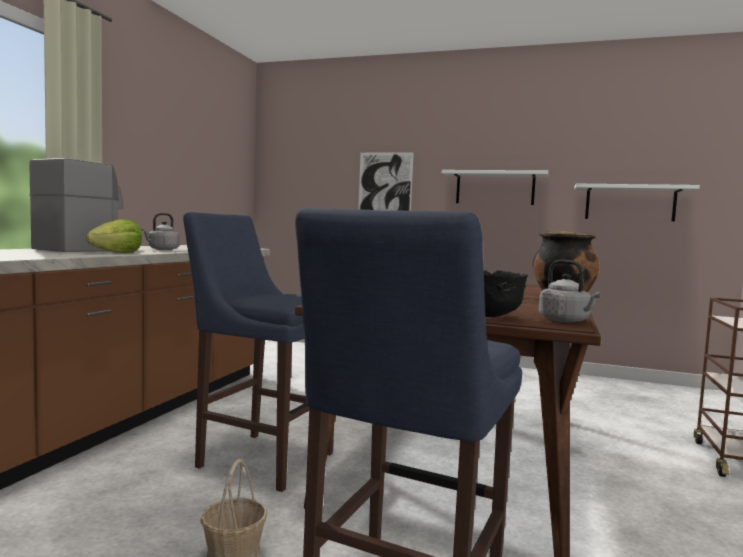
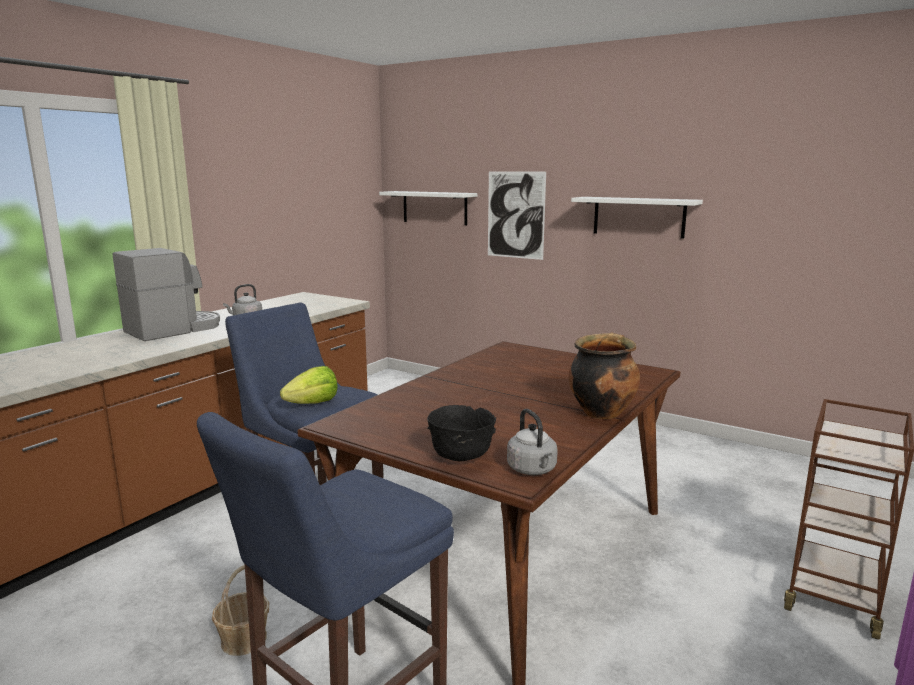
camera: 15 degrees right, 10 degrees up
(118, 252) = (190, 338): lettuce -> lettuce (313, 403)
(630, 203) = (804, 240): white shelf -> white shelf (434, 207)

